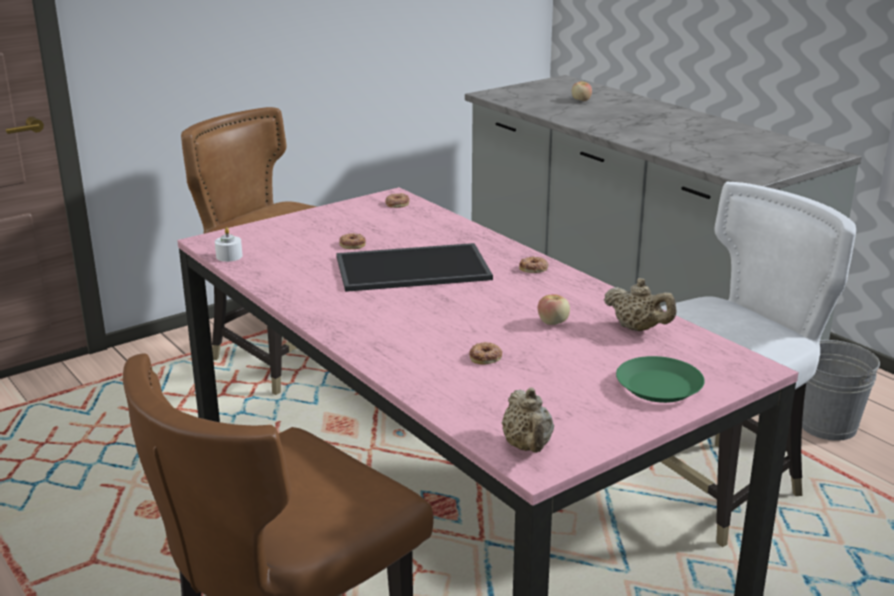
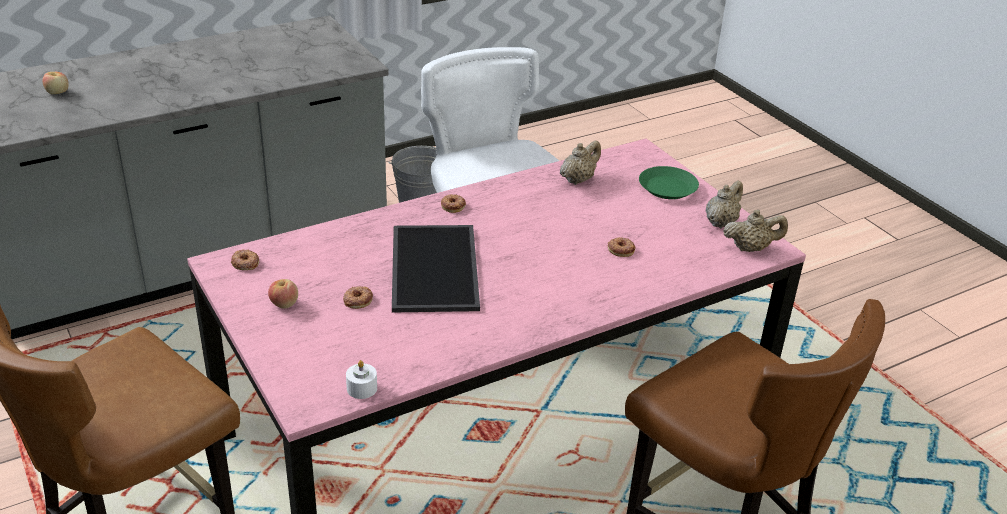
camera: 85 degrees left, 10 degrees up
(553, 322) = (563, 212): apple -> apple (284, 304)
(587, 425) = (721, 222): none -> beige teapot

